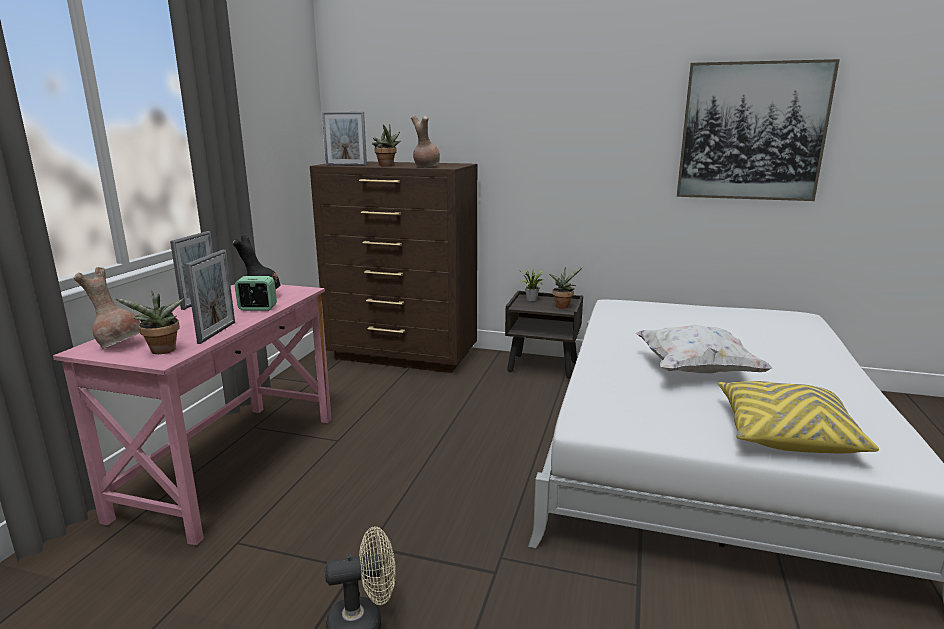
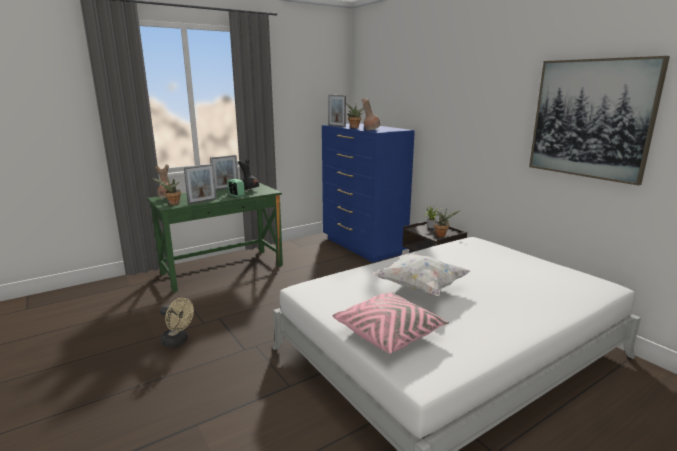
camera: 40 degrees right, 0 degrees up
(232, 464) = (222, 269): pink desk -> green desk
(403, 355) = (362, 246): brown dresser -> blue dresser
(784, 434) = (389, 333): yellow pillow -> pink pillow

